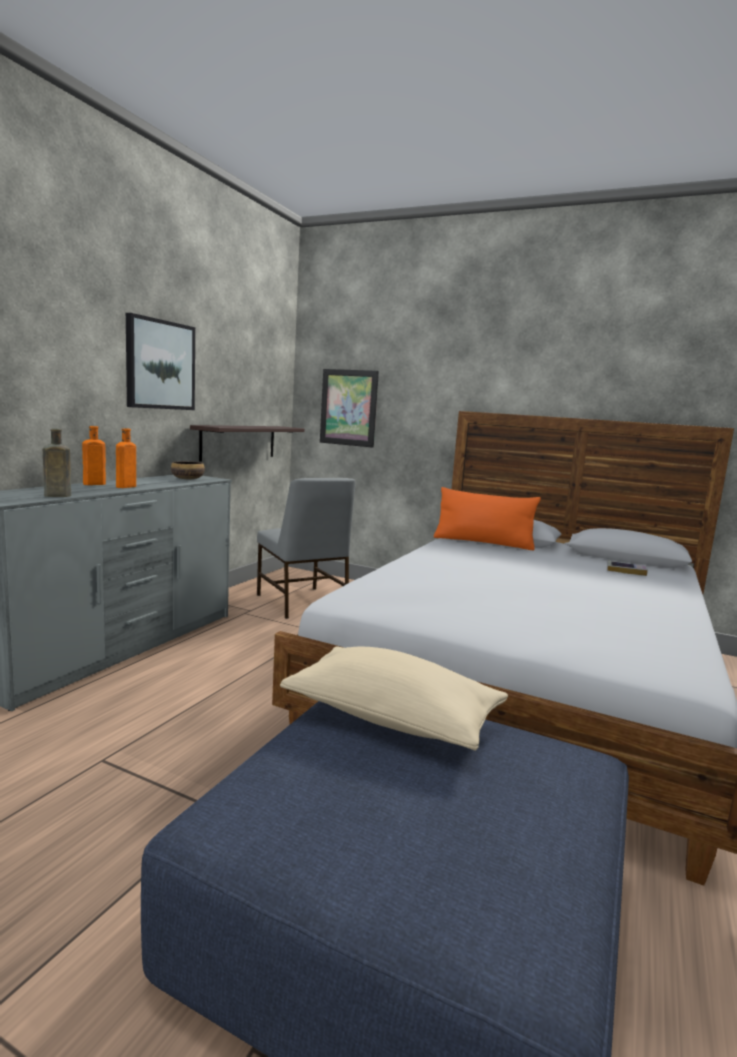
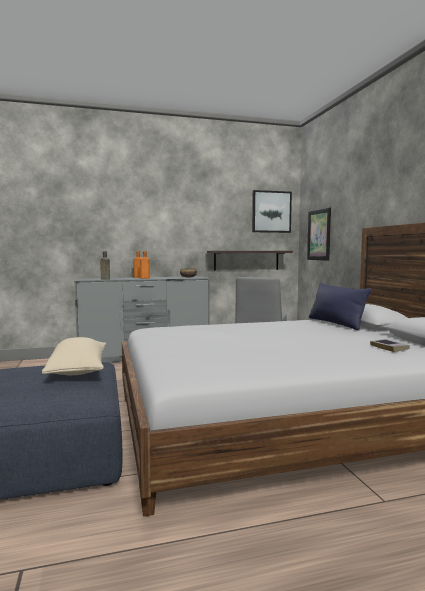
camera: 50 degrees right, 5 degrees down
(160, 365) = (186, 221): picture -> picture (271, 212)
(483, 542) = (335, 323): orange pillow -> blue pillow

